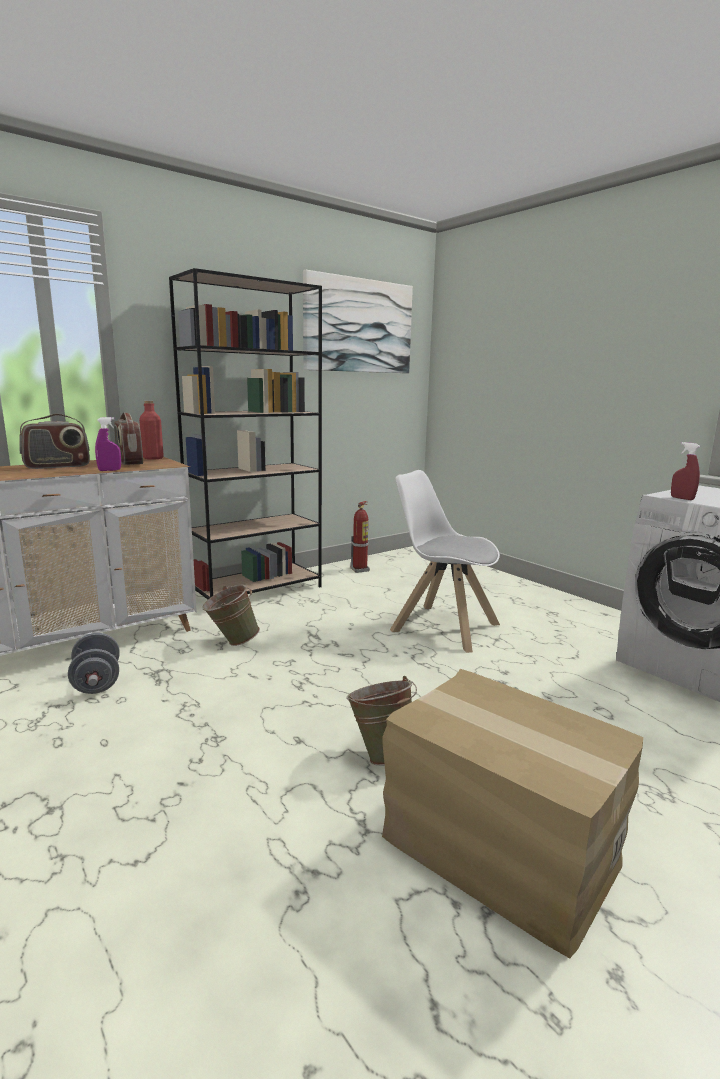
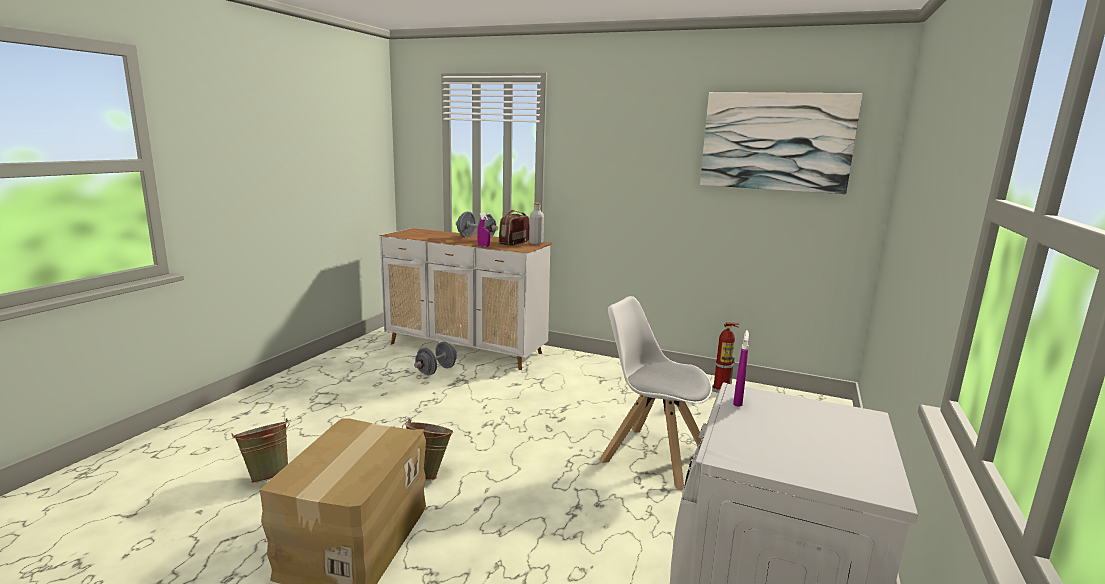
camera: 60 degrees right, 0 degrees up
(57, 466) = (476, 238): radio -> grey dumbbell
(153, 458) = (536, 243): red bottle -> grey bottle
(231, 642) = (520, 386): green bucket -> green bucket (267, 476)
(257, 590) = (611, 368): beige bookcase -> none
(442, 627) = (652, 456): chair -> chair turned 60 degrees counterclockwise
(682, 498) = (738, 401): red spray bottle -> purple spray bottle

